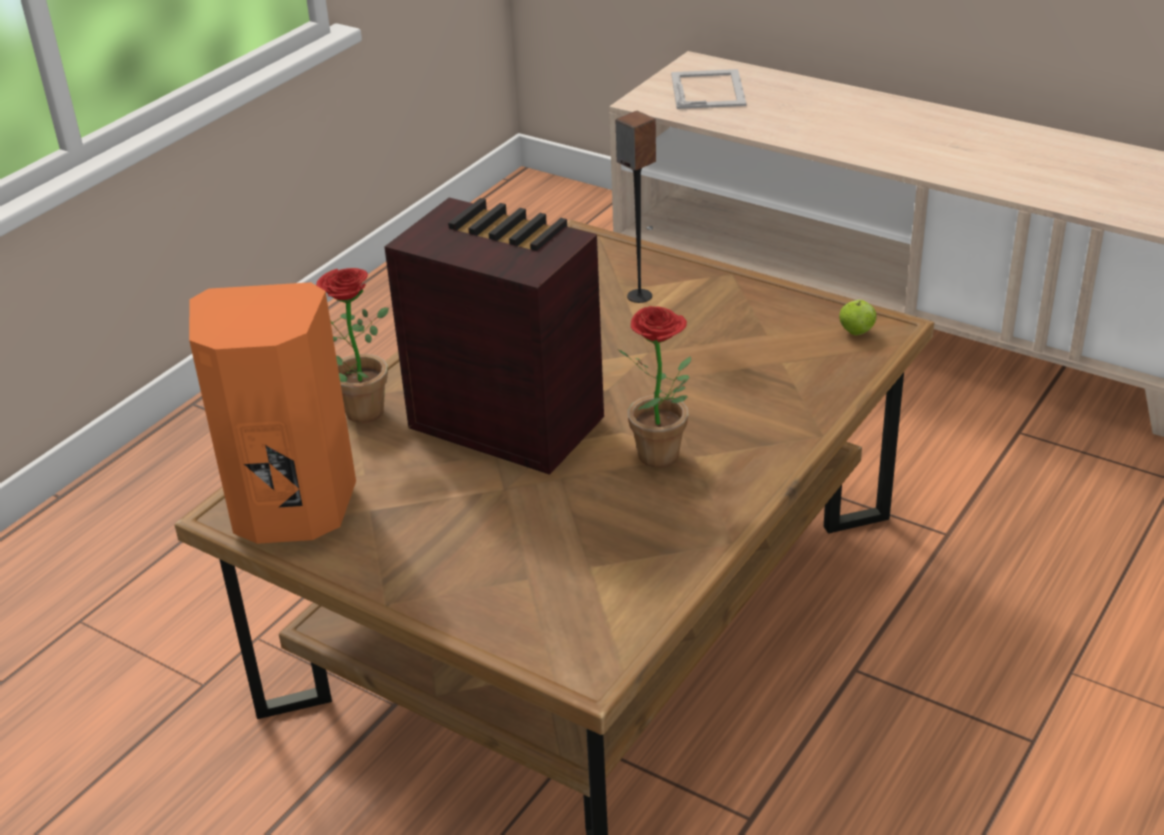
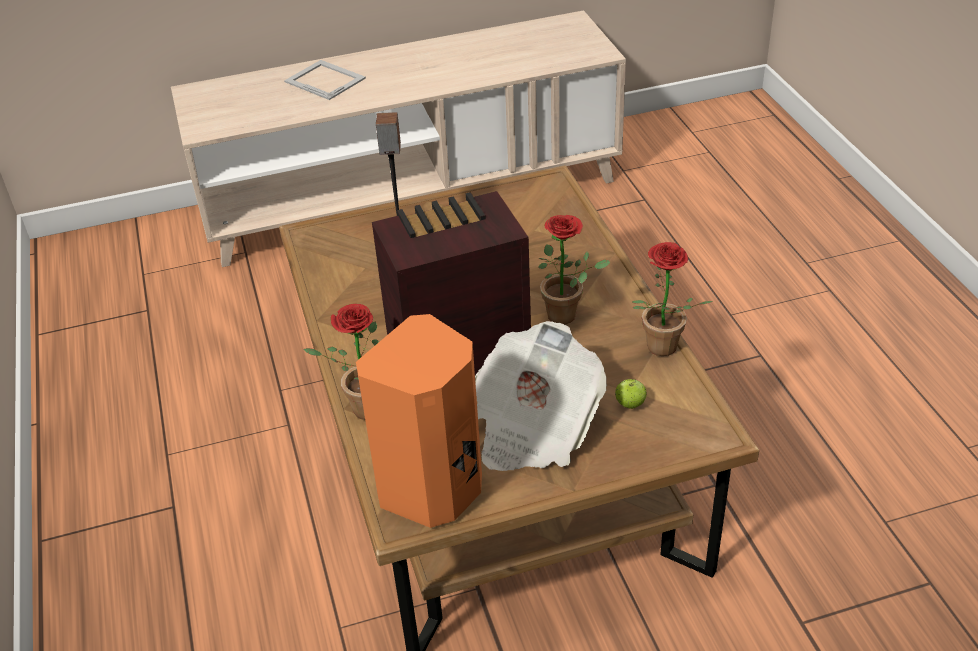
camera: 50 degrees left, 5 degrees up
(455, 527) = (533, 426): none -> newspaper
(685, 554) = (660, 350): none -> potted plant
(708, 89) = (229, 103): picture frame -> picture frame (324, 79)
(856, 332) = (541, 192): apple -> apple (630, 404)

